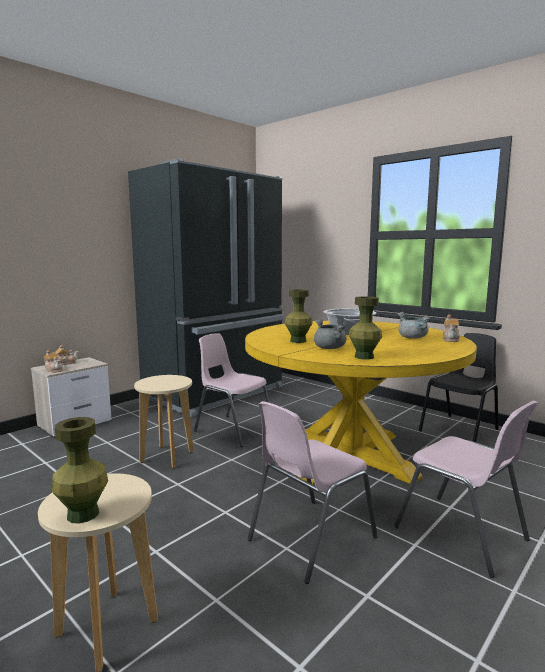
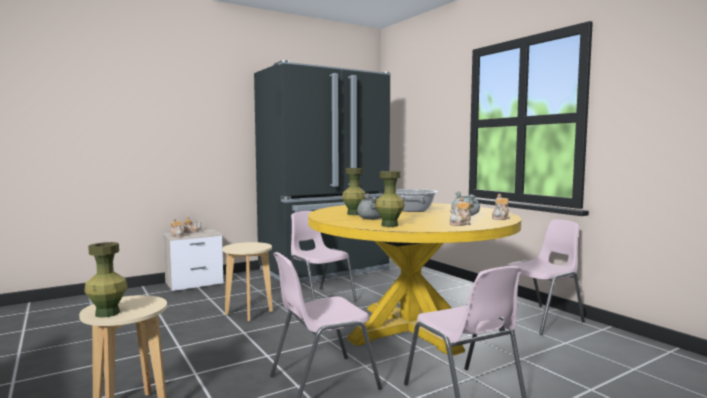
camera: 15 degrees right, 5 degrees down
(429, 350) = (460, 224): none -> teapot
(460, 430) = (541, 319): black chair -> pink chair

